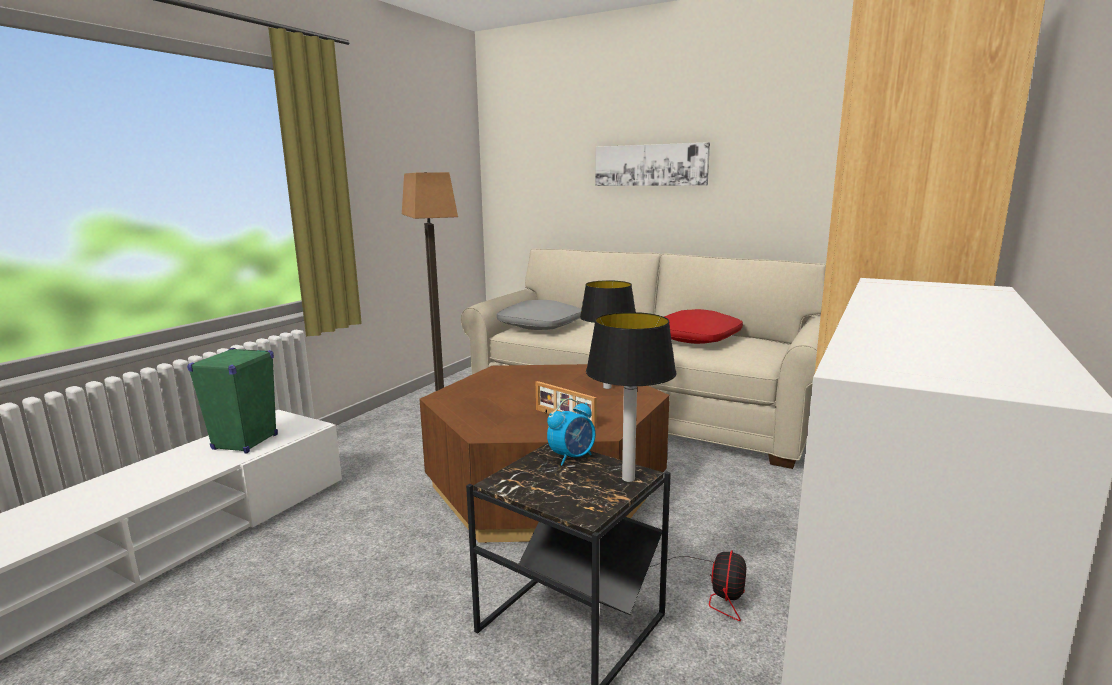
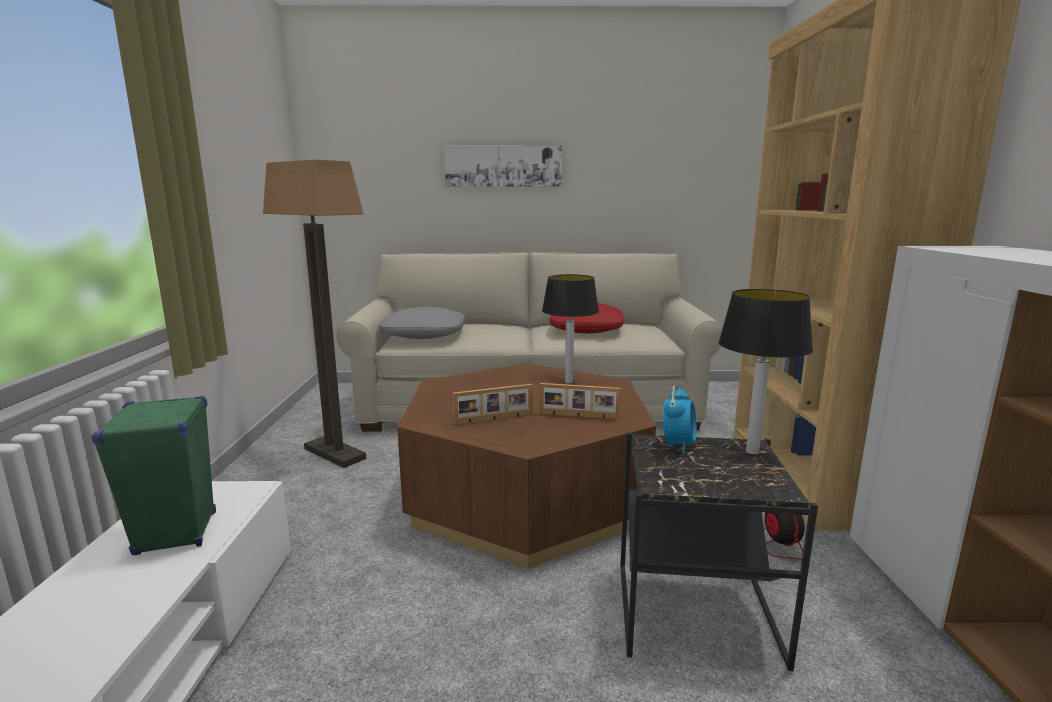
camera: 30 degrees left, 0 degrees up
(493, 407) = (494, 419): none -> picture frame

